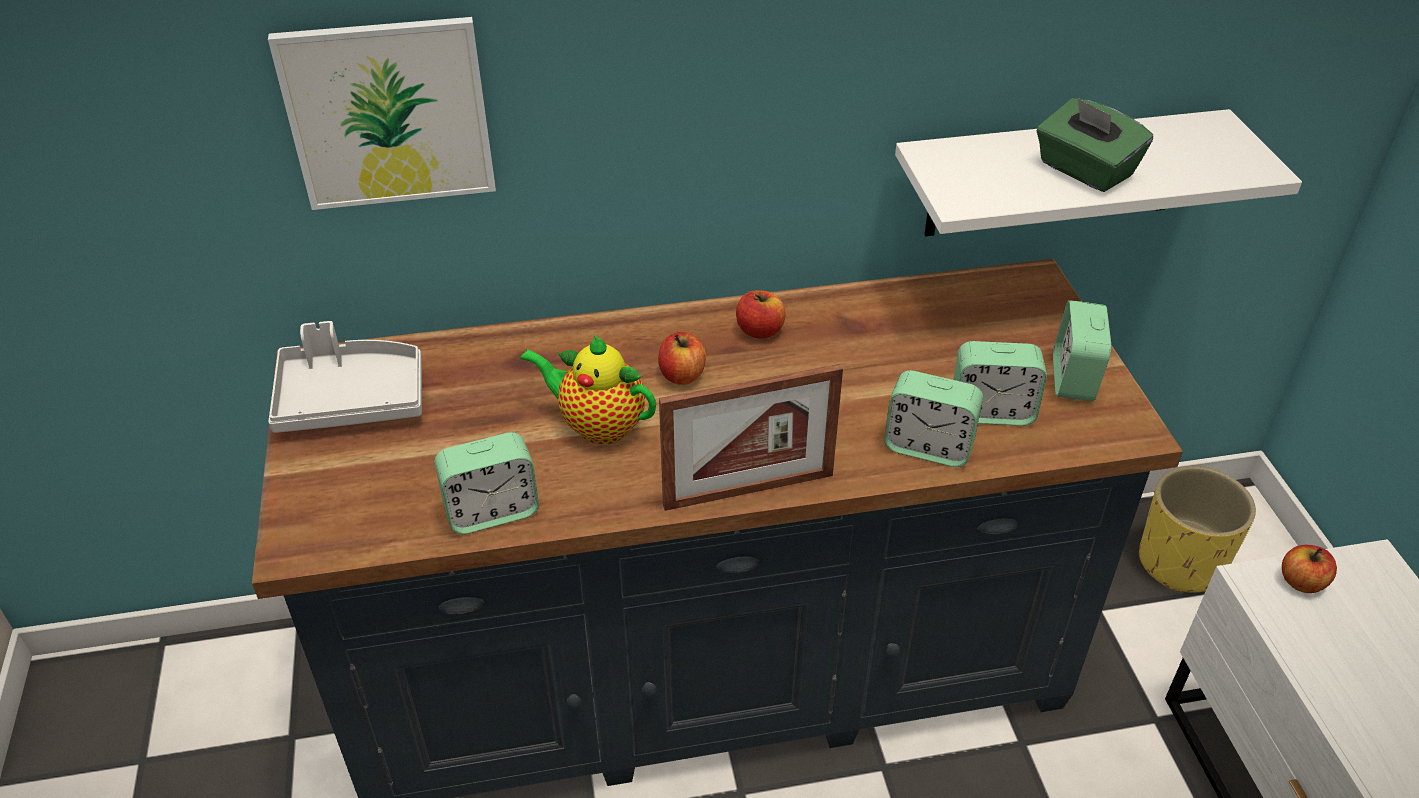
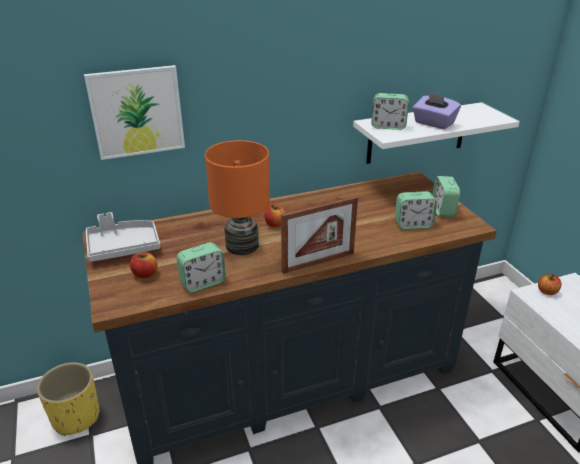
camera: 10 degrees left, 10 degrees down
(597, 425) = (242, 246): teapot -> orange table lamp
(760, 330) = (304, 205): apple -> apple (145, 274)
(928, 447) = (391, 239): alarm clock -> alarm clock (388, 126)
(1084, 170) = (433, 123): green tissue box -> purple tissue box
(1180, 564) = (483, 308): yellow planter -> yellow planter (75, 417)

